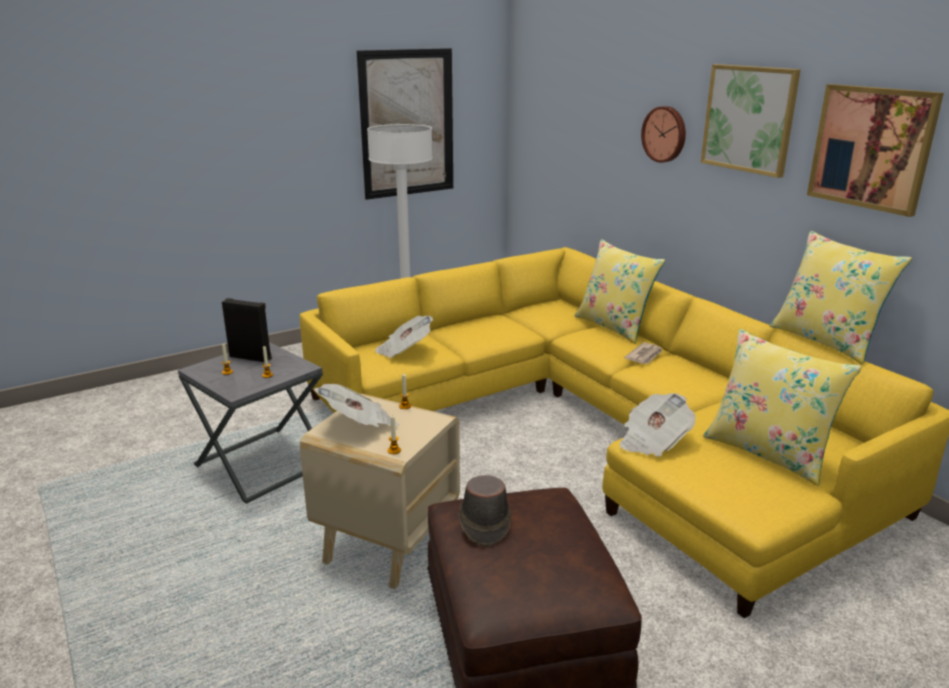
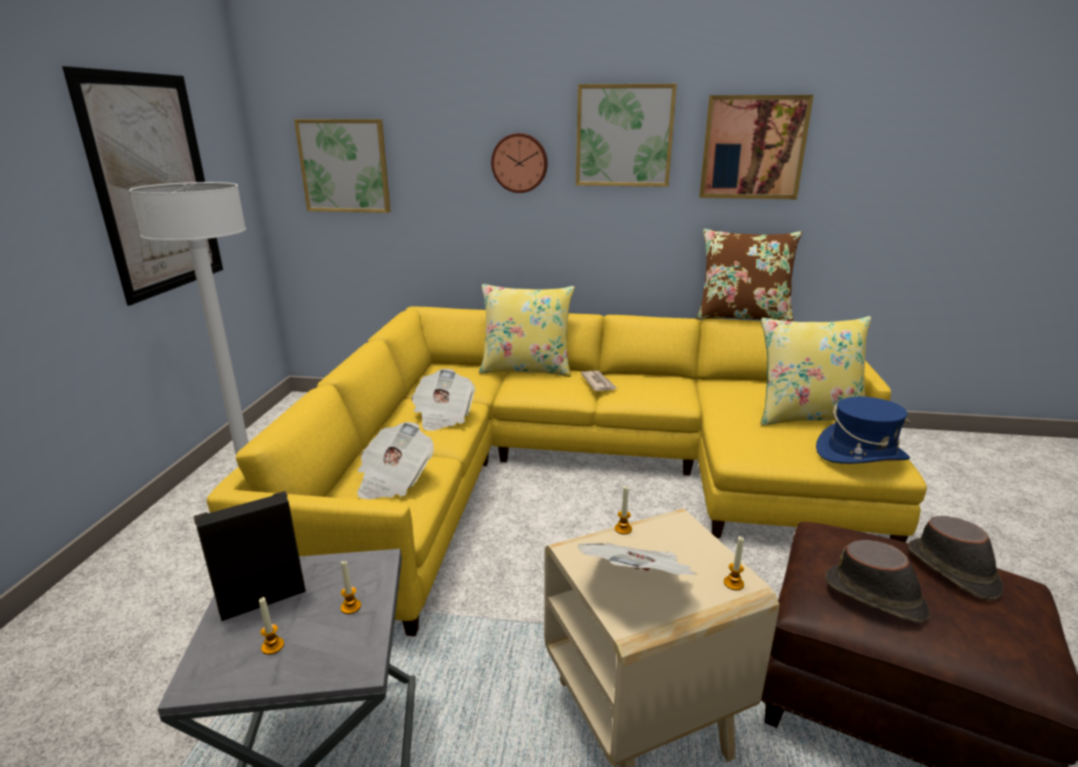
camera: 50 degrees left, 0 degrees up
(555, 120) = (344, 166): none -> picture
(565, 549) = (952, 571): none -> brown hat
(653, 441) = (742, 447): newspaper -> newspaper (443, 416)
(740, 494) = (861, 454): none -> blue hat
(826, 341) = (742, 317): yellow pillow -> brown pillow

